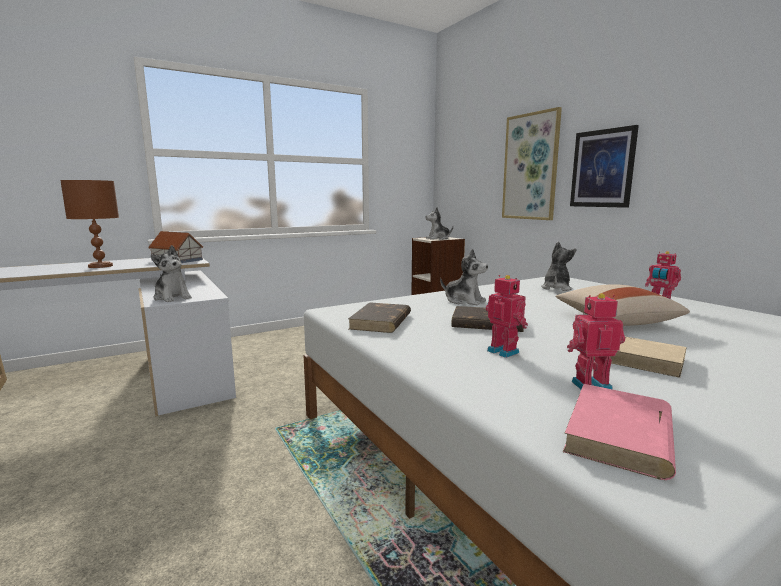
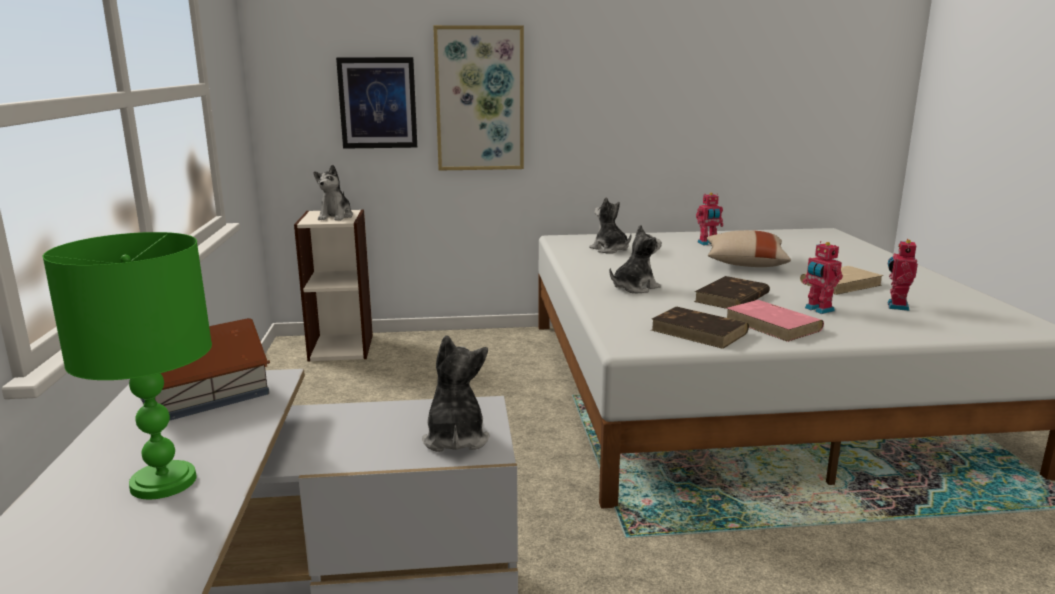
camera: 65 degrees left, 5 degrees up
(100, 266) = (162, 483): brown table lamp -> green table lamp
(172, 297) = (455, 438): plush toy -> plush toy turned 75 degrees counterclockwise
(504, 351) = (818, 310): toy robot -> toy robot turned 105 degrees counterclockwise
(602, 168) = (584, 106): picture -> picture (378, 103)
(619, 435) = (972, 319): pink book -> pink book (773, 325)

